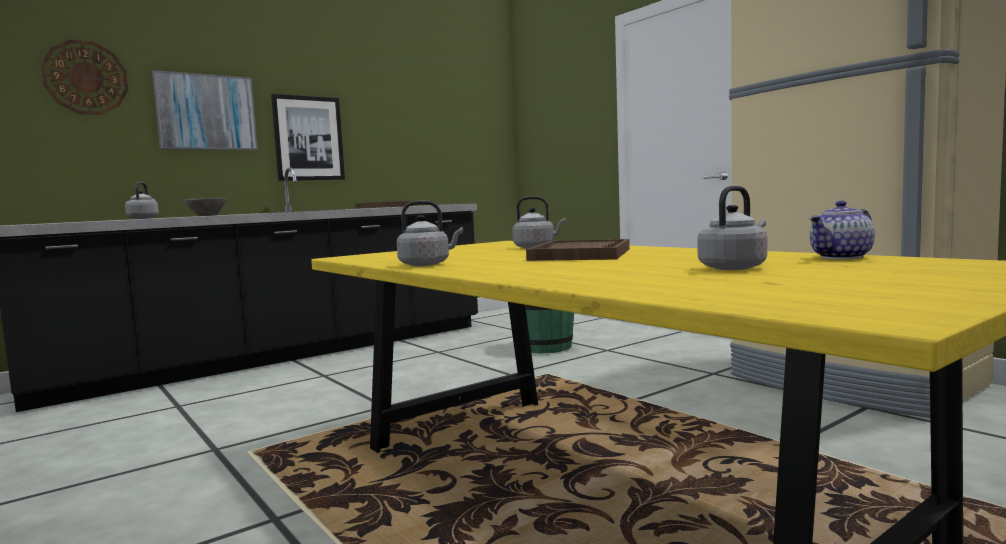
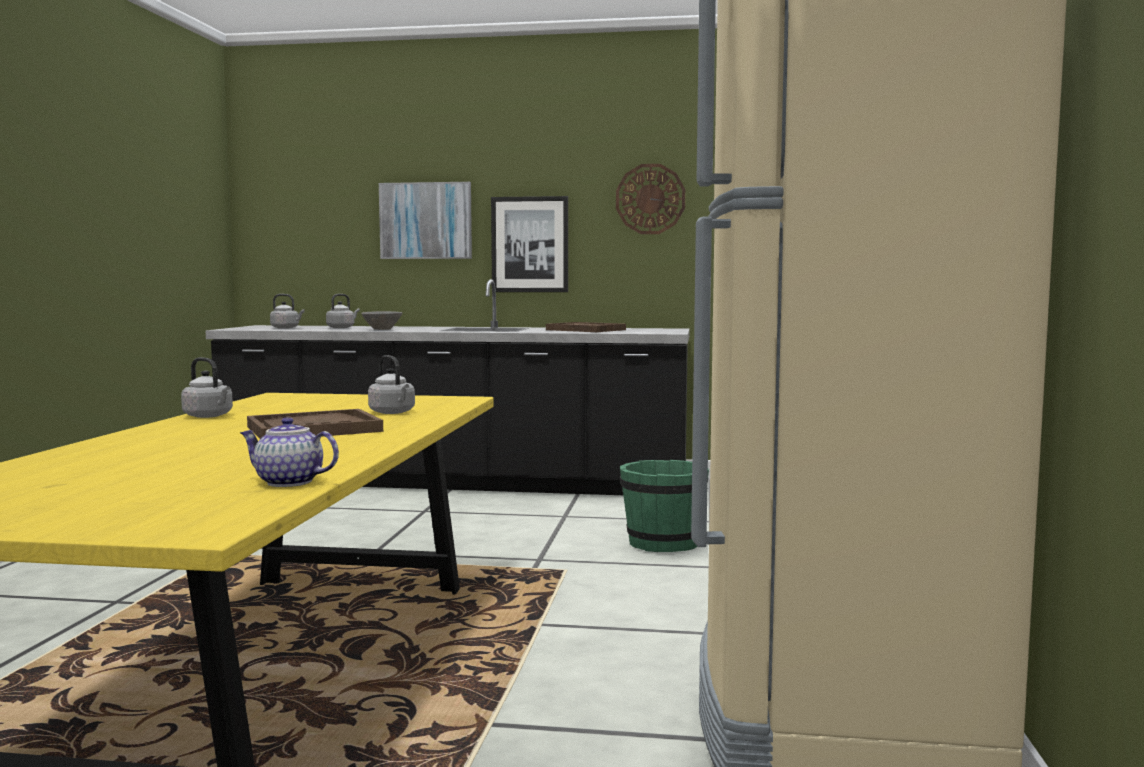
camera: 45 degrees right, 0 degrees up
(86, 78) = (328, 194): wall clock -> wall clock (650, 199)
(734, 268) = (178, 469): grey kettle -> grey kettle (286, 328)

